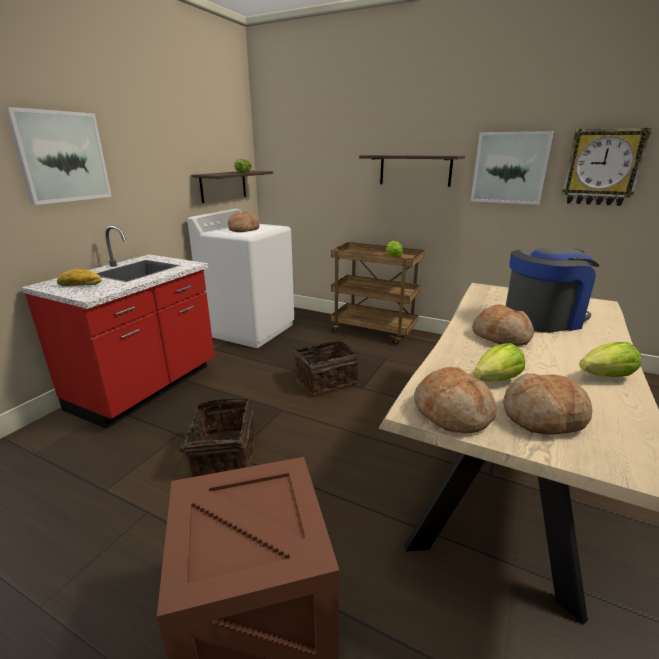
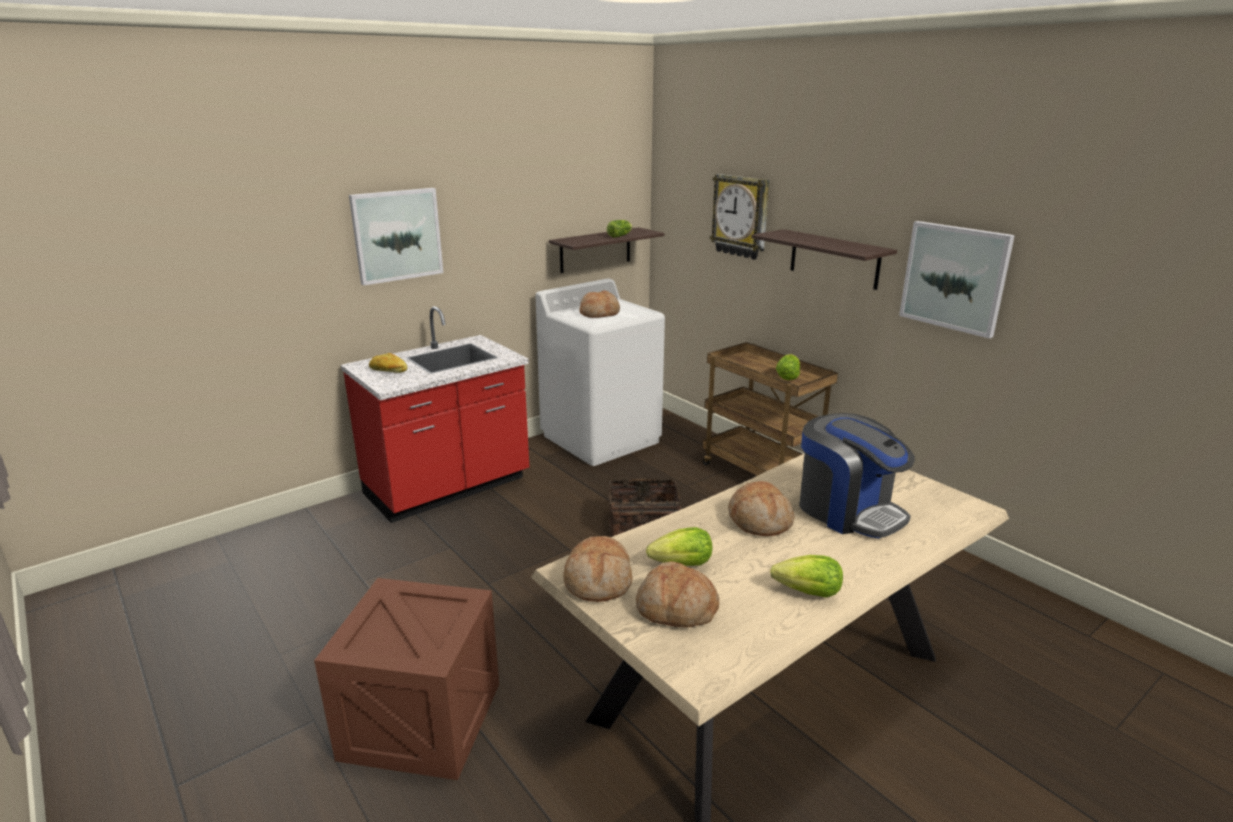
camera: 25 degrees right, 0 degrees up
(223, 455) = (478, 579): basket -> none
(543, 319) = (848, 511): coffee machine -> coffee machine turned 45 degrees clockwise
(602, 167) = (1081, 299): wall clock -> wall clock (741, 216)

